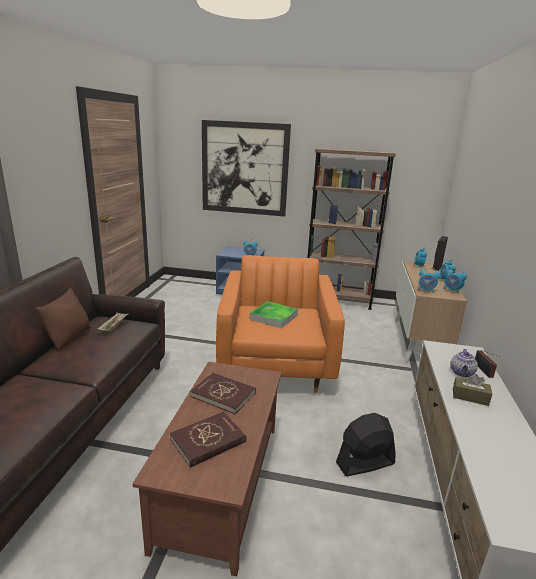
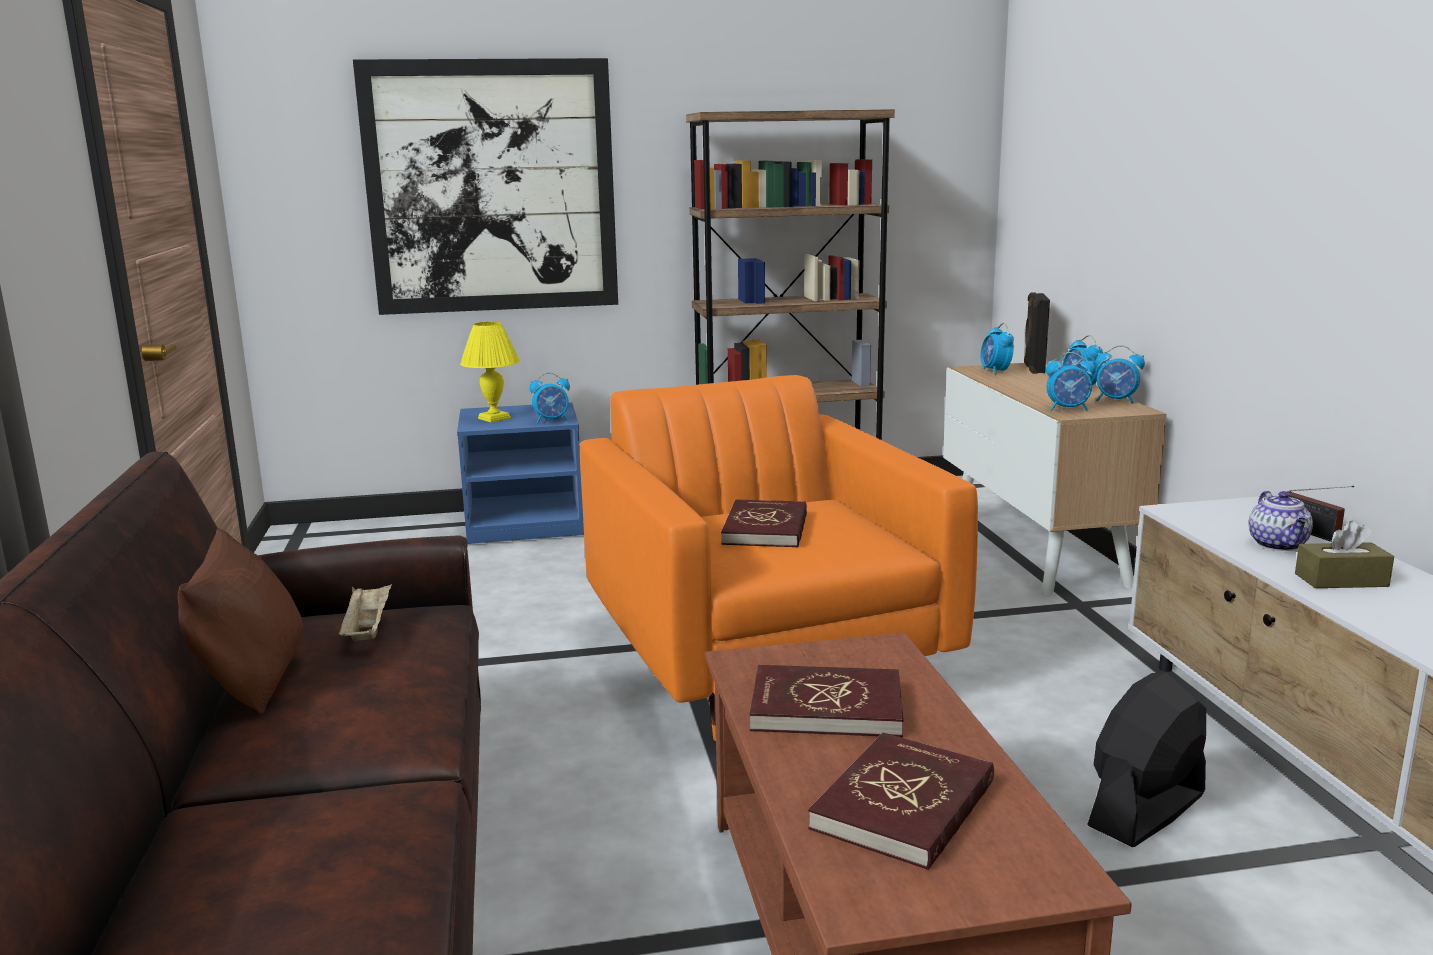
camera: 20 degrees left, 5 degrees down
(232, 251) = (493, 418): none -> yellow table lamp
(273, 317) = (766, 529): tray -> red book

